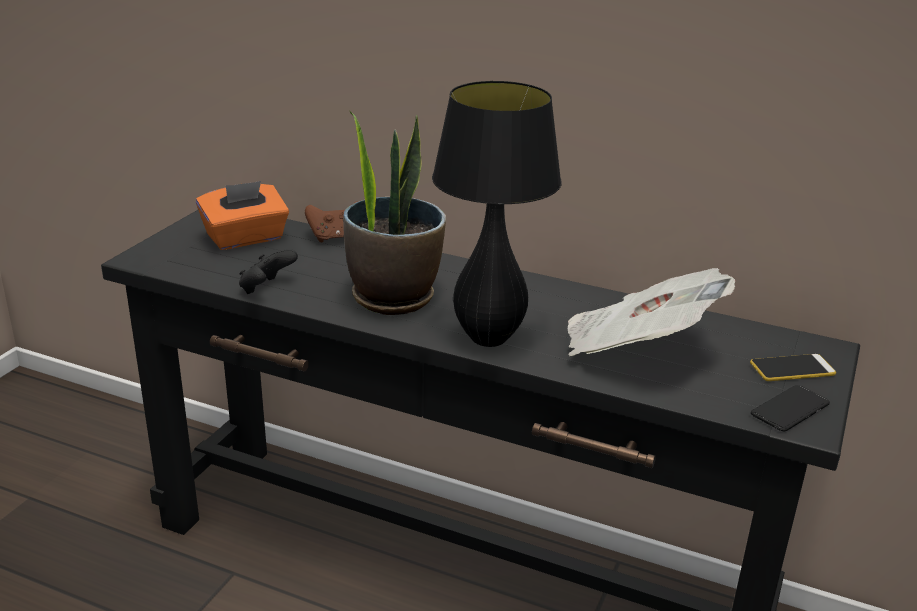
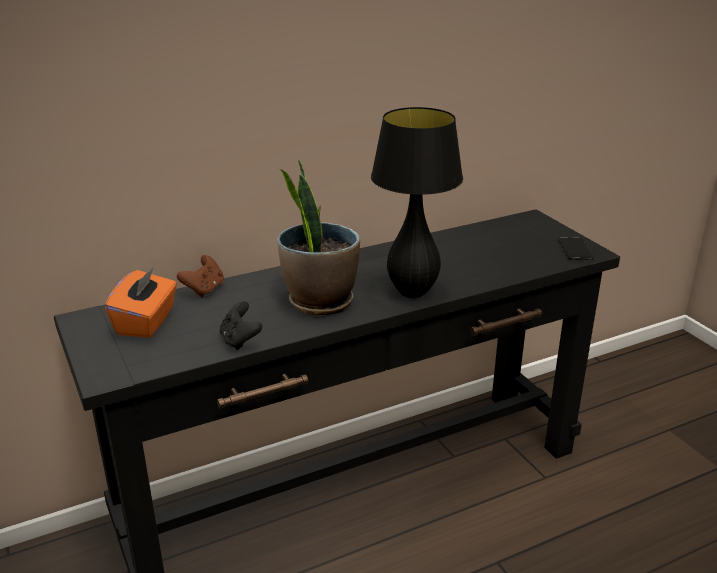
camera: 50 degrees left, 0 degrees up
(636, 349) = (476, 258): newspaper -> none
(792, 369) = (540, 232): phone -> none

